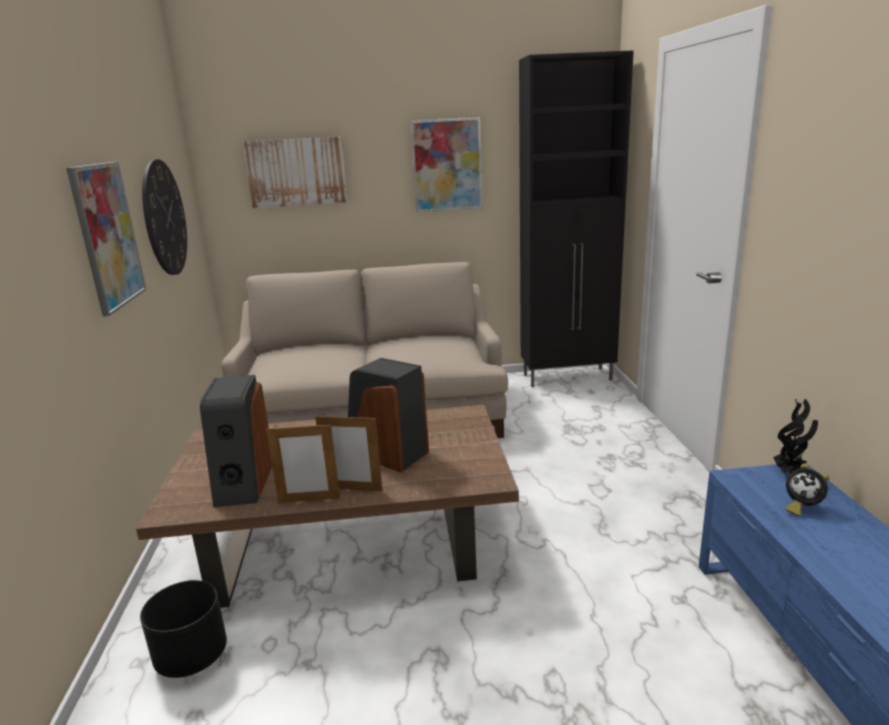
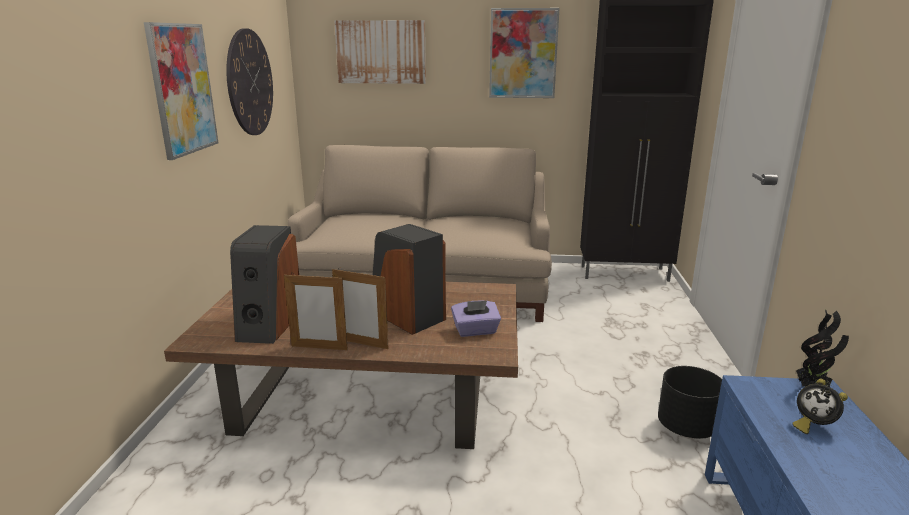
camera: 10 degrees right, 0 degrees up
(192, 657) = (197, 474): black planter -> black planter (686, 427)
(463, 459) = (475, 331): none -> purple tissue box

